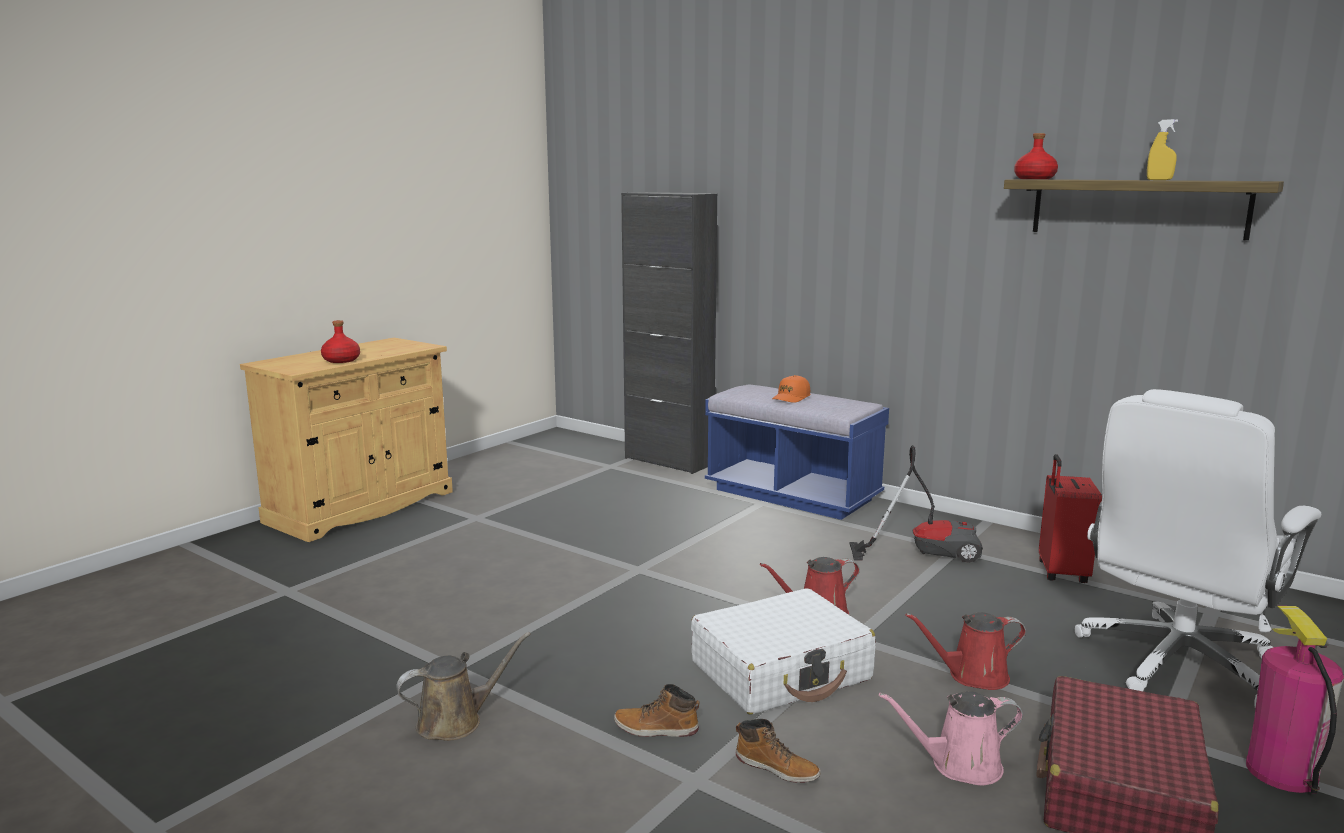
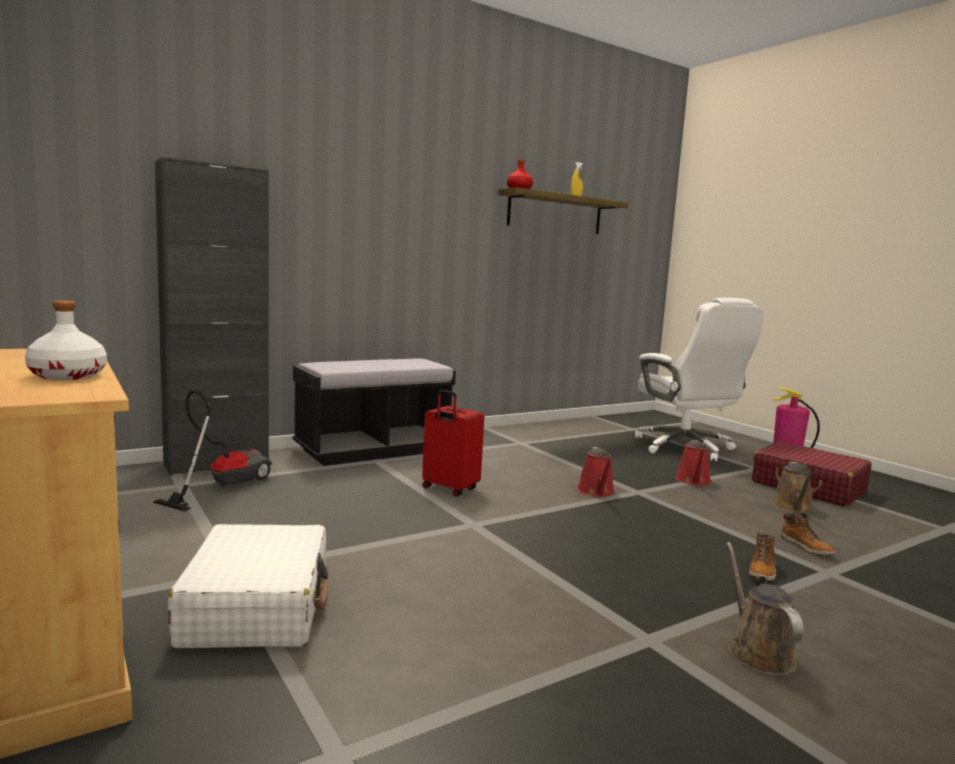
camera: 70 degrees left, 5 degrees down
(341, 360) = (68, 376): red bottle -> white bottle
(777, 768) = (806, 547): boot -> boot turned 105 degrees clockwise
(781, 671) = (680, 519): white suitcase -> white suitcase (257, 606)
(791, 397) = (376, 363): orange cap -> none
(792, 495) = (373, 450): blue bench -> black bench
(925, 552) = (518, 448): vacuum cleaner -> vacuum cleaner (222, 485)
(959, 765) = (793, 507): pink watering can -> brown watering can
(1060, 573) = (571, 435): red suitcase -> red suitcase (449, 489)

